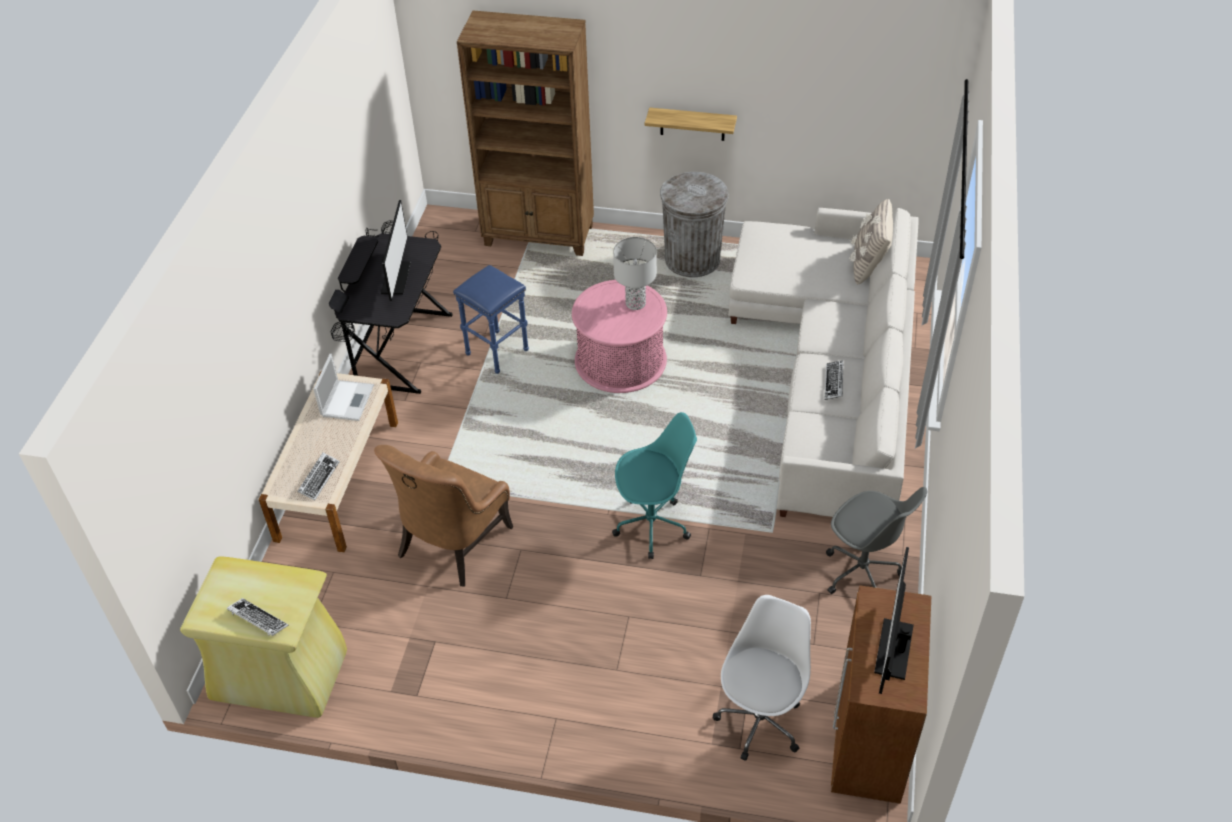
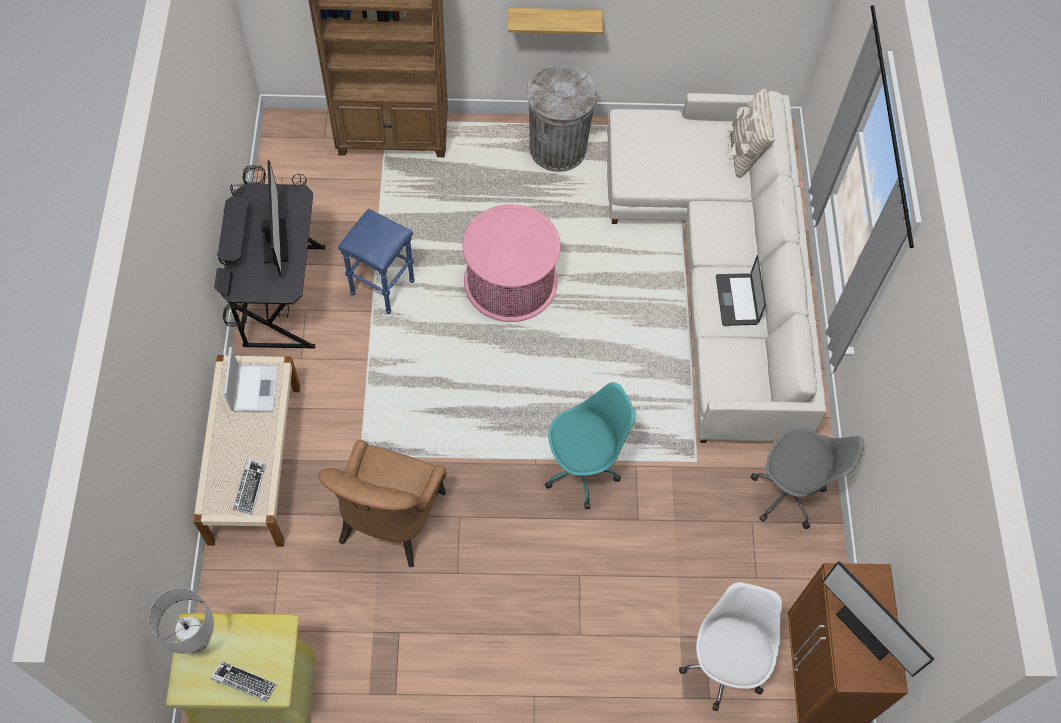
camera: 15 degrees left, 15 degrees up
(635, 303) = (526, 232): white table lamp -> white table lamp (196, 639)
(834, 382) = (736, 300): keyboard -> laptop
(894, 649) = (867, 628): monitor -> monitor turned 45 degrees counterclockwise

